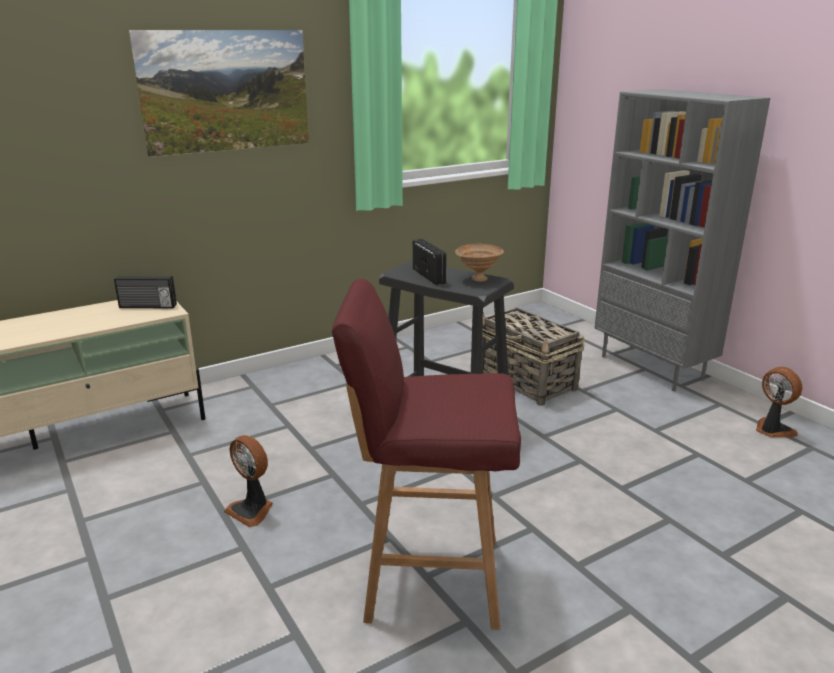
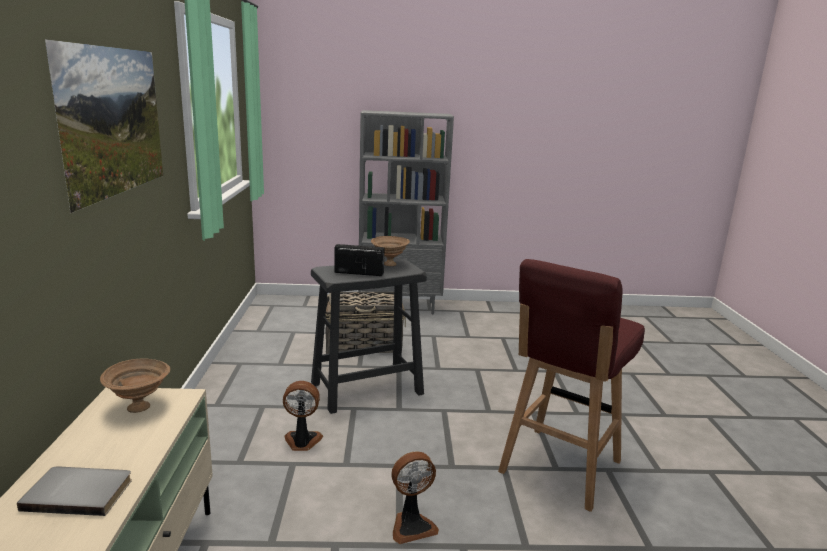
camera: 60 degrees left, 5 degrees down
(43, 327) = (80, 492): none -> grey book
(147, 306) = (140, 407): radio -> brown bowl
(772, 430) = (499, 312): fan -> fan (302, 442)

